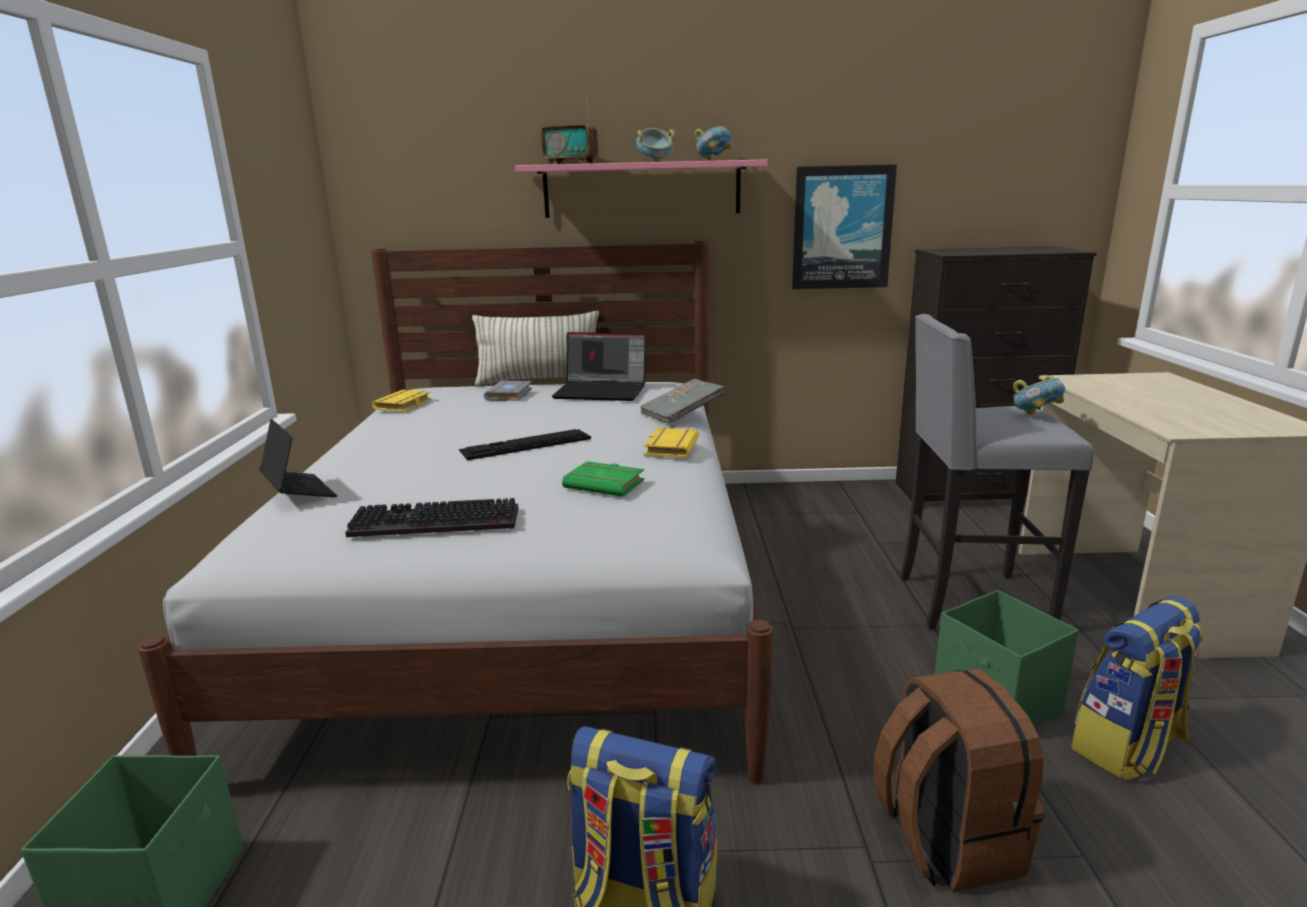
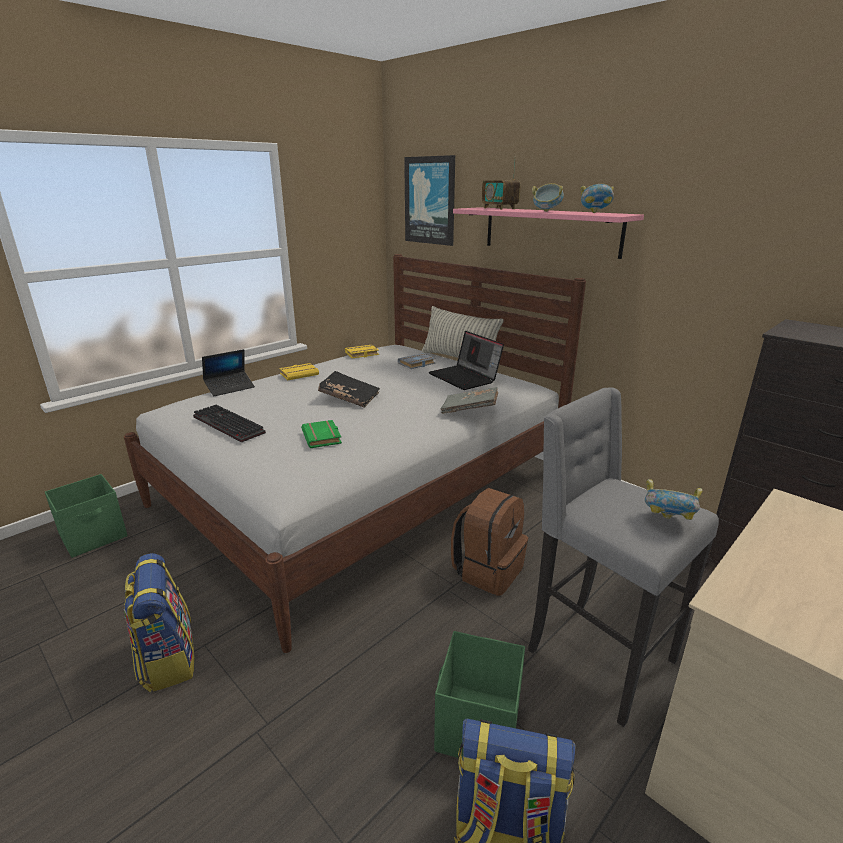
camera: 45 degrees right, 5 degrees up
(299, 492) = (230, 388): laptop -> laptop turned 45 degrees clockwise
(526, 444) = (349, 398): keyboard -> black book
(670, 447) = (405, 429): yellow book -> yellow book (299, 374)
(842, 228) = (714, 285): picture -> picture (430, 201)
(945, 839) = (302, 759): brown backpack -> brown backpack (488, 570)

